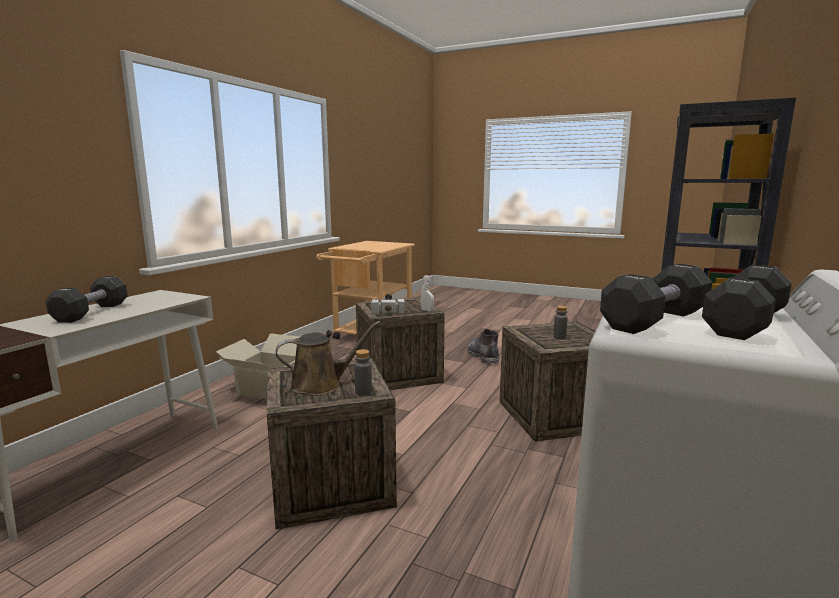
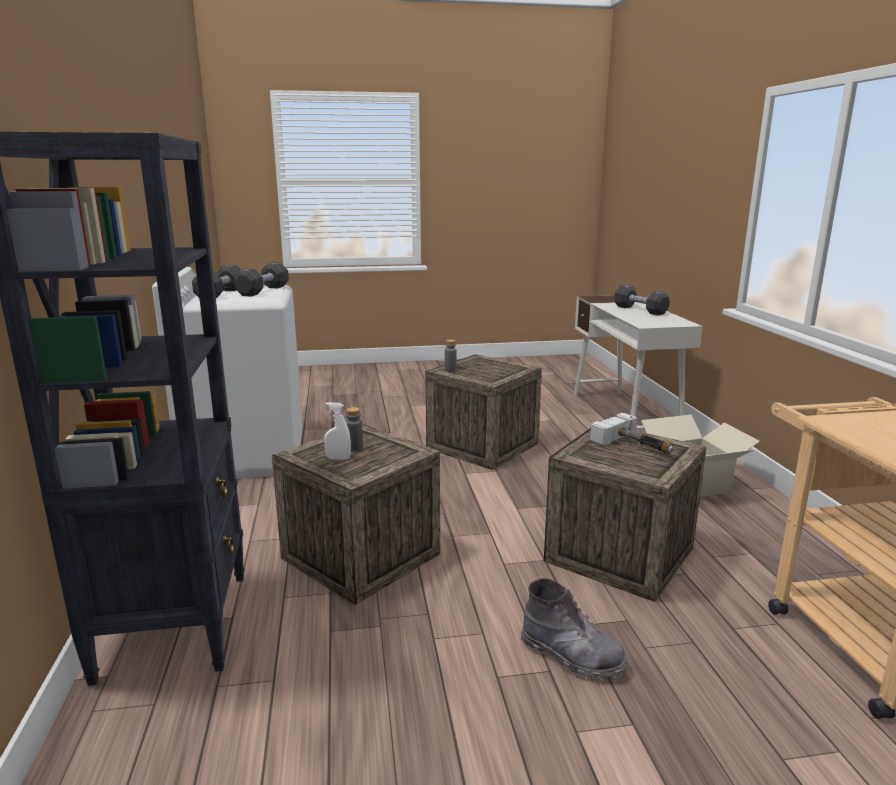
camera: 145 degrees right, 5 degrees up
(321, 385) = (483, 367): brown watering can -> none
(427, 310) = (578, 454): white spray bottle -> white spray bottle (338, 458)

